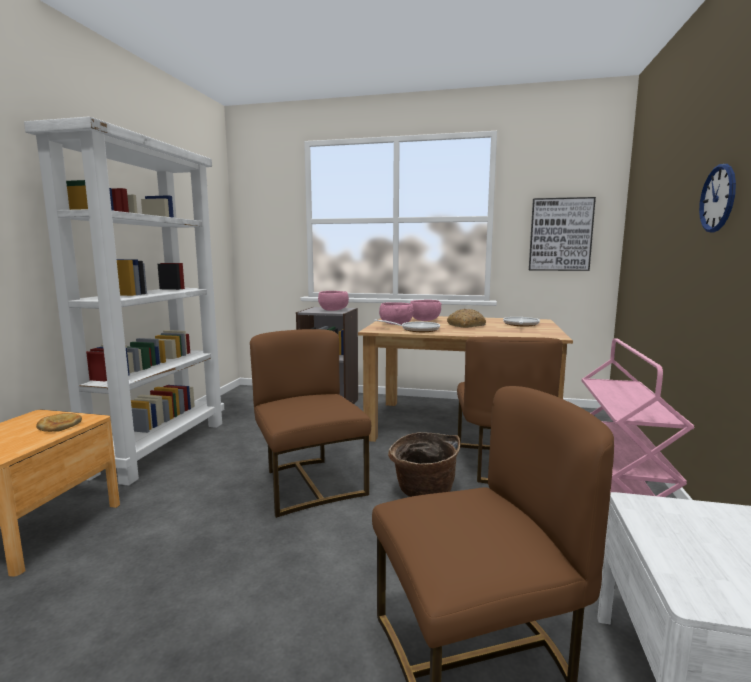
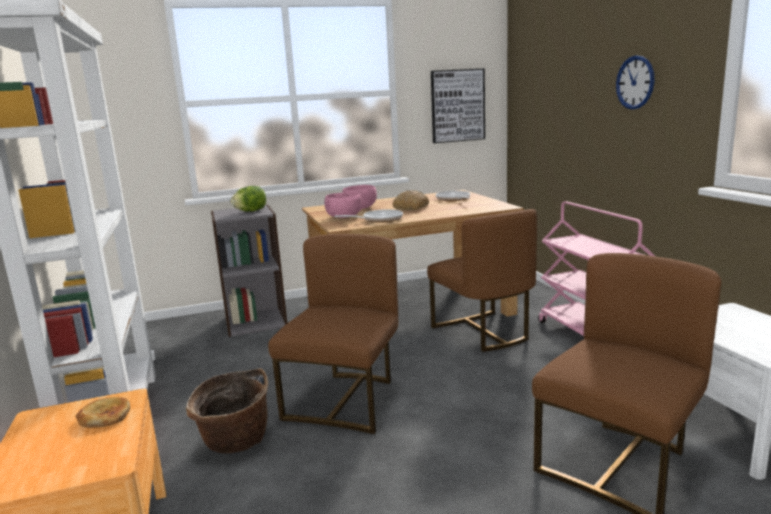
camera: 30 degrees left, 5 degrees up
(309, 484) = (346, 401): brown chair -> brown chair turned 75 degrees clockwise
(333, 310) = (251, 211): pink bowl -> lettuce
(423, 492) = (453, 374): basket -> basket (235, 442)

